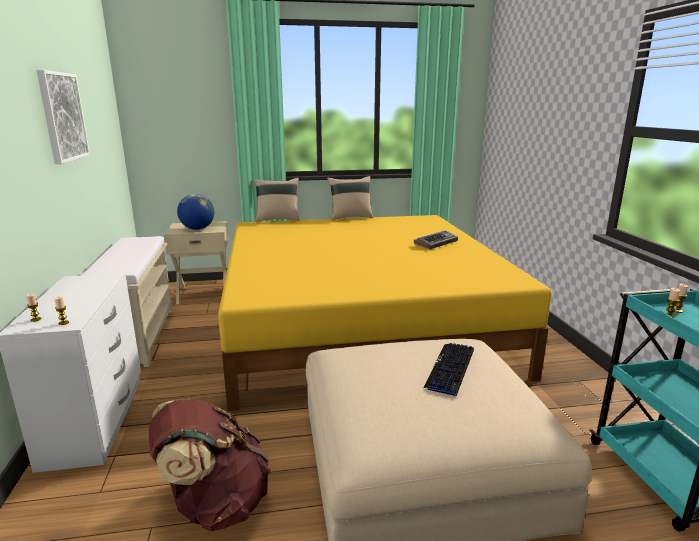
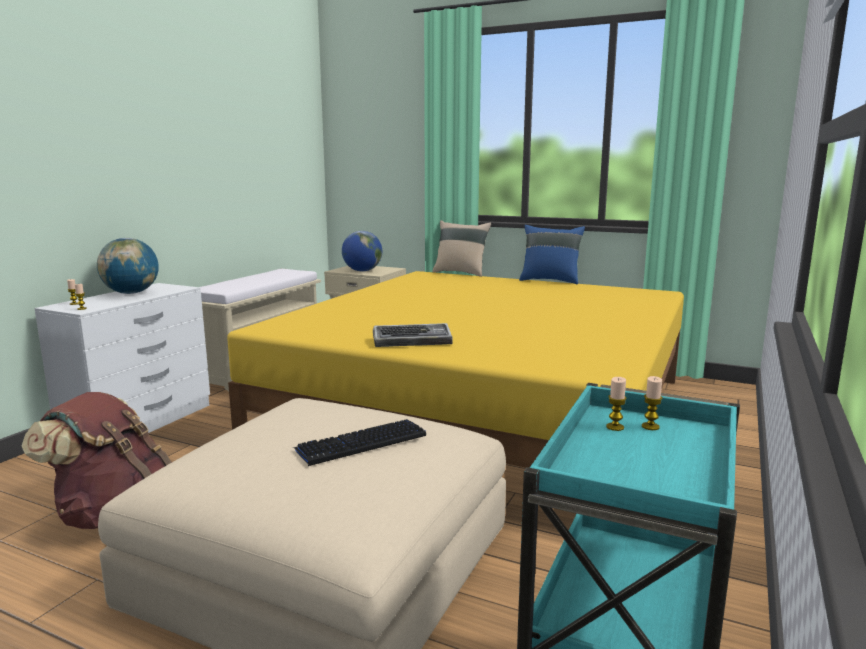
camera: 35 degrees right, 5 degrees down
(62, 117) = (207, 137): picture -> none
(69, 293) = (131, 293): none -> globe
(350, 217) = (550, 280): beige pillow -> blue pillow
(436, 243) = (594, 318): keyboard -> keyboard (413, 341)

